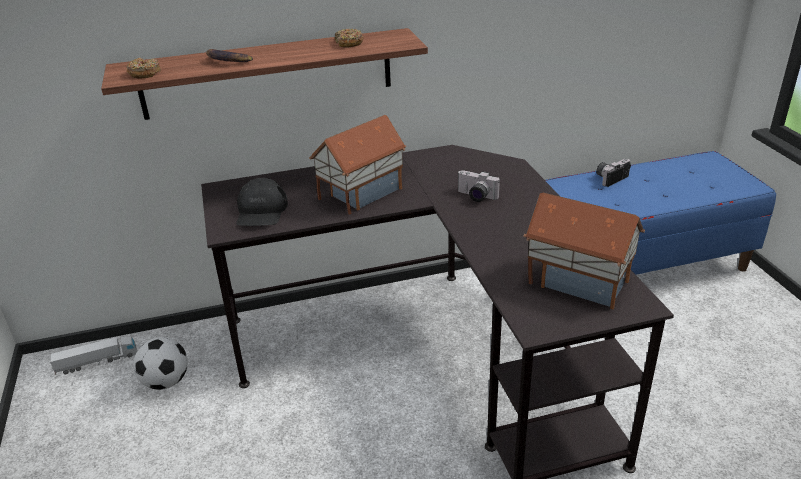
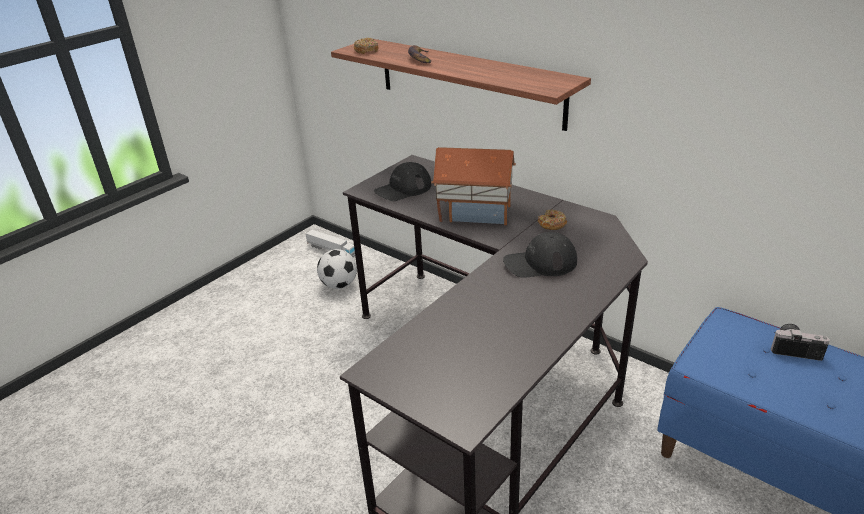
camera: 55 degrees right, 0 degrees up
(349, 43) = (515, 74): donut -> donut (552, 224)
(475, 197) = (540, 263): camera -> black cap
(578, 280) = (467, 369): toy house -> none

